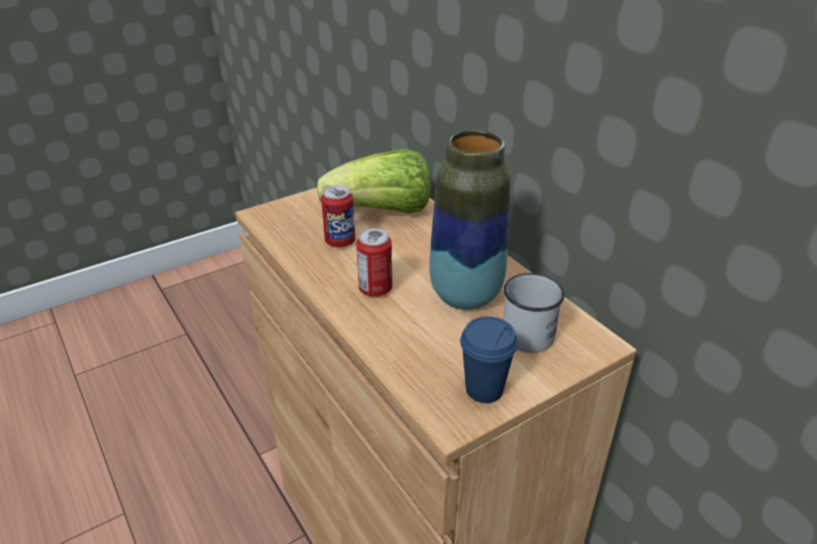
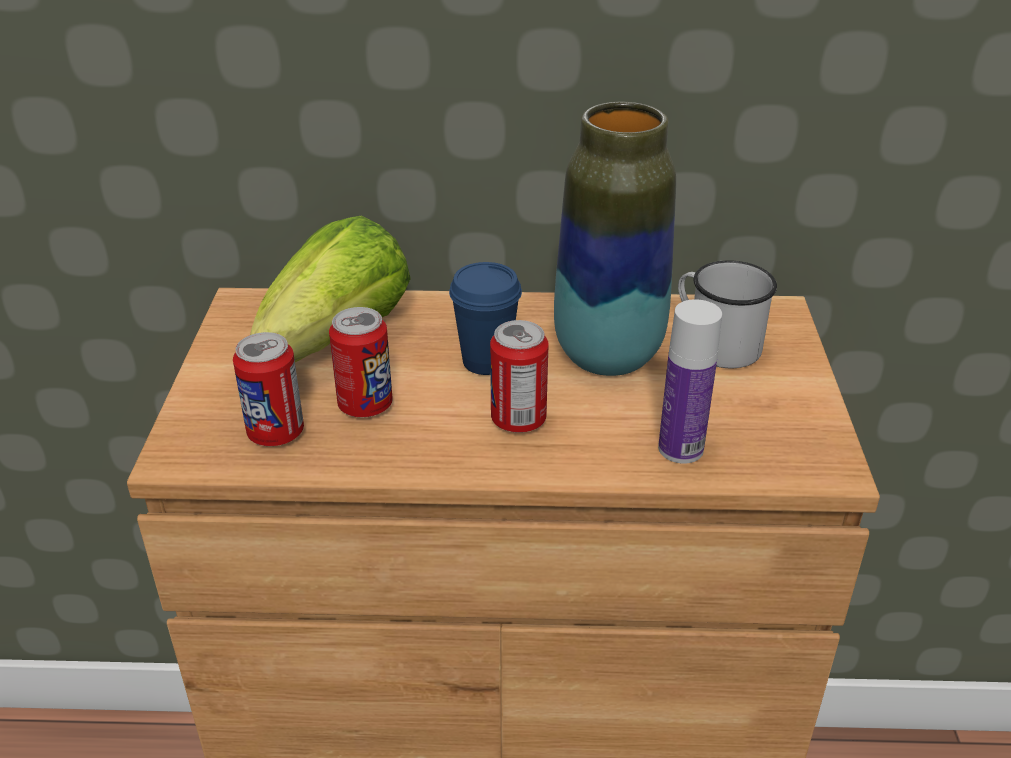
camera: 55 degrees left, 0 degrees up
(297, 229) = (276, 433): none -> can
(408, 353) = (680, 449): none -> bottle
(484, 389) = (793, 420): blue cup -> blue cup (486, 361)

